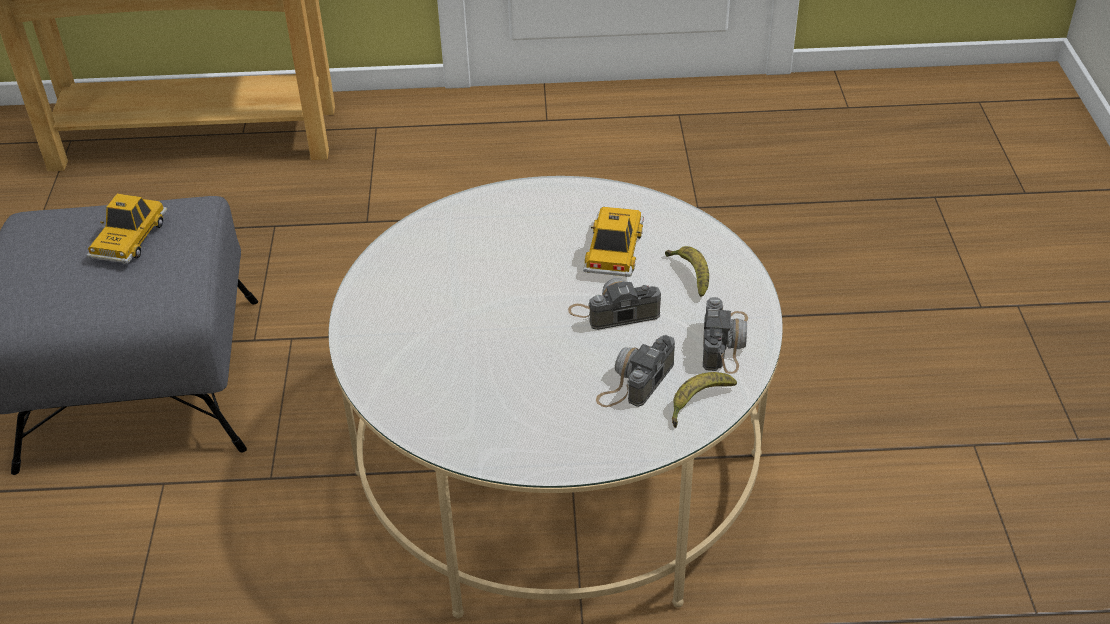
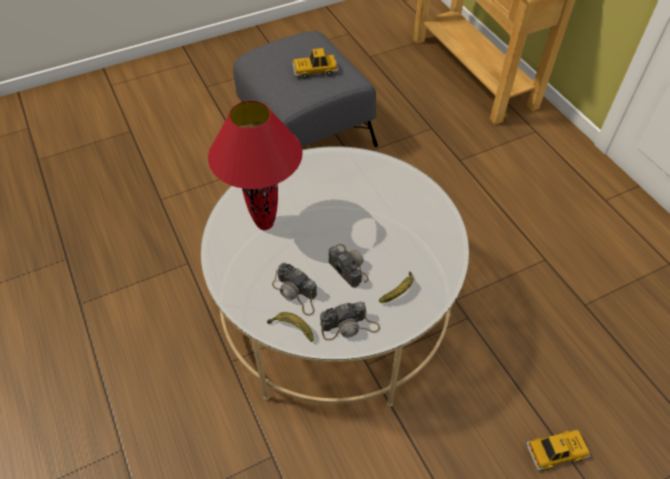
camera: 65 degrees right, 10 degrees up
(470, 381) = (264, 223): none -> red table lamp
(613, 251) = (399, 247): toy car -> toy car (556, 451)
(635, 381) = (296, 293): camera -> camera turned 150 degrees counterclockwise

